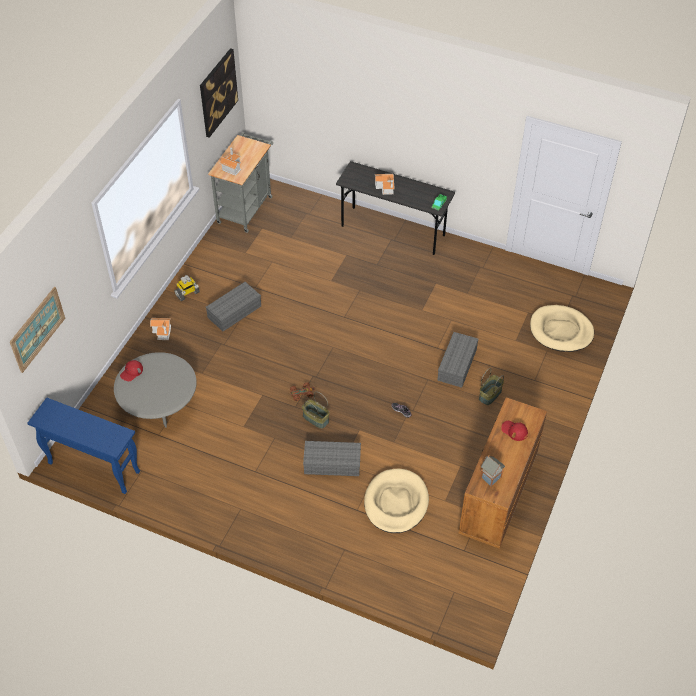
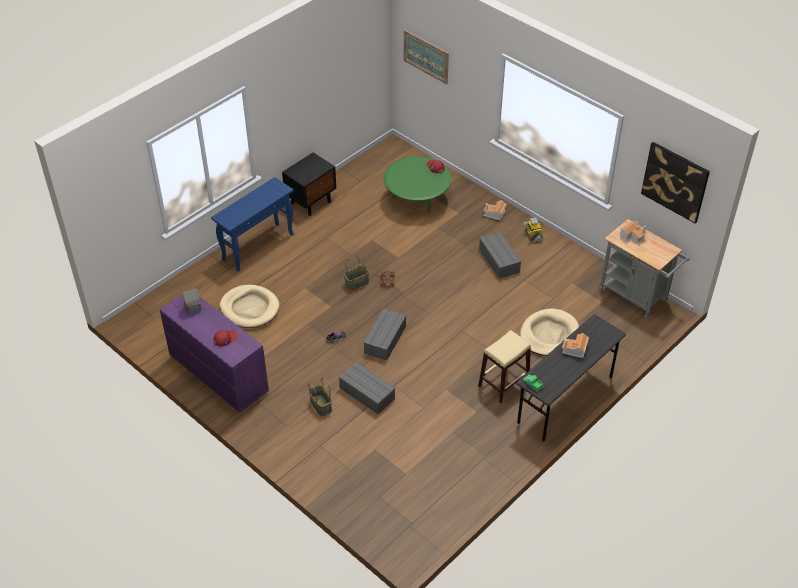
camera: 110 degrees right, 5 degrees down
(93, 467) = (376, 158): blue console table -> blue console table (258, 247)
(159, 405) = (417, 199): grey coffee table -> green coffee table
(197, 508) = (311, 202): none -> black nightstand
(333, 463) = (308, 282): grey storage box -> grey storage box (385, 340)
(395, 273) = (503, 383): none -> beige stool
(497, 494) = (218, 374): brown dresser -> purple dresser
(561, 331) = (369, 492): beige dog bed -> beige dog bed (549, 335)

